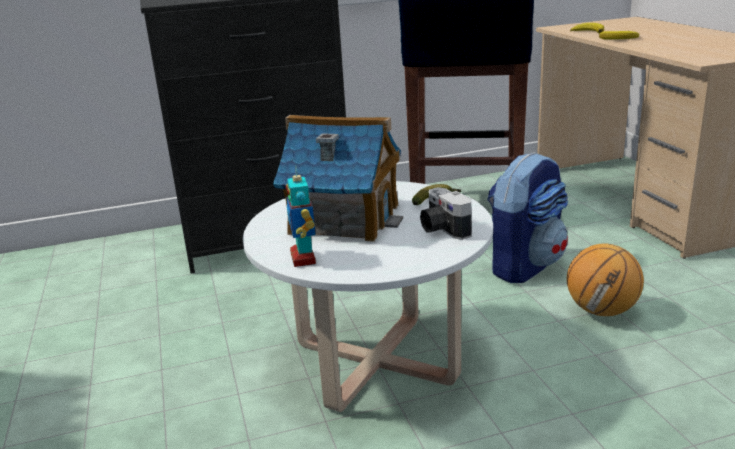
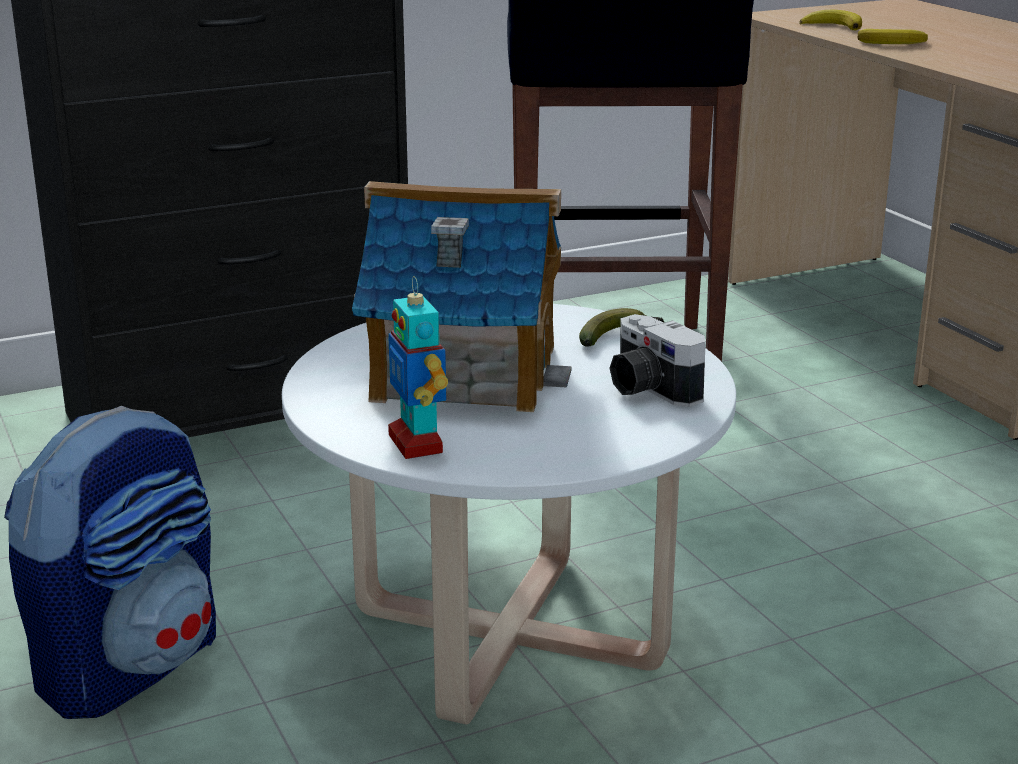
camera: 10 degrees left, 0 degrees up
(525, 265) = (741, 457): backpack -> backpack (130, 665)
(602, 311) = (891, 534): basketball -> none

